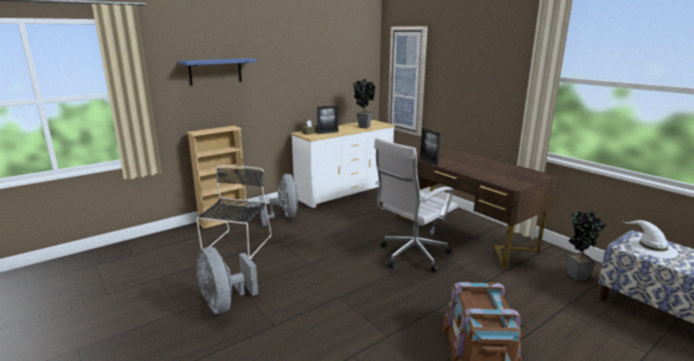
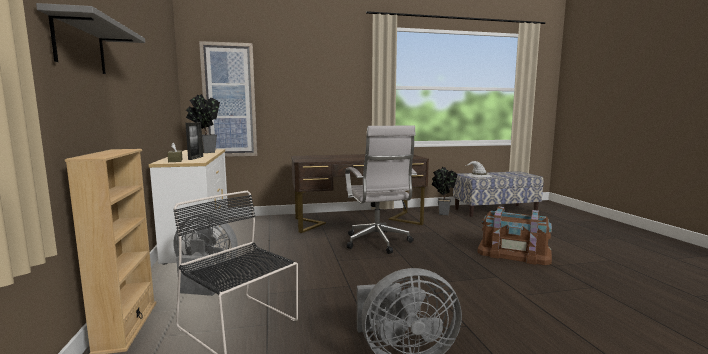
camera: 65 degrees left, 10 degrees down
(215, 71) = (79, 45): blue shelf -> grey shelf
(428, 161) = (338, 160): picture frame -> none

